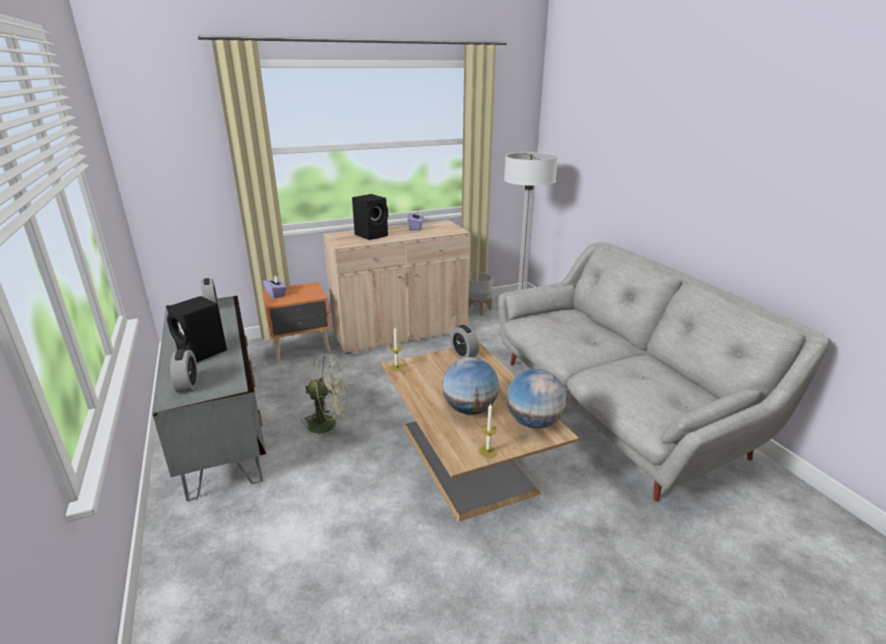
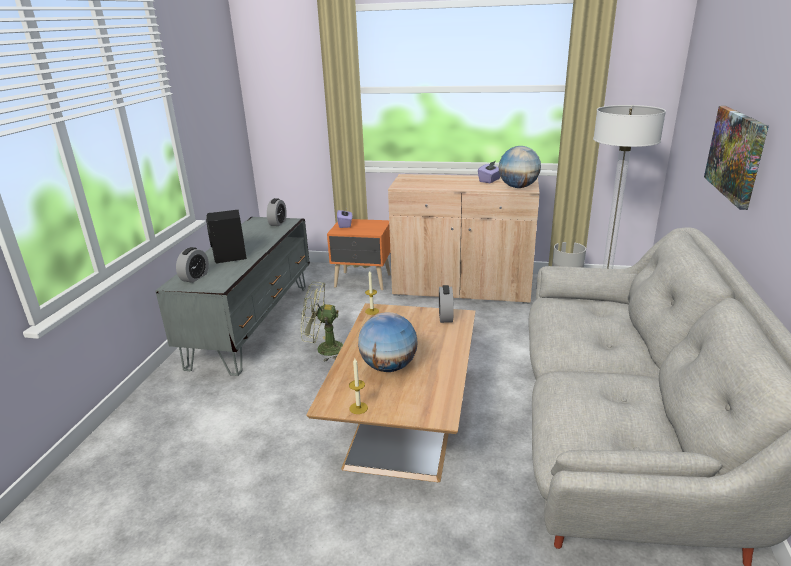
camera: 35 degrees right, 0 degrees up
(329, 424) = (324, 349): green fan -> green fan turned 150 degrees clockwise
(372, 235) = (438, 181): black speaker -> none
(534, 422) = (431, 399): globe -> globe (518, 187)
(634, 183) = (736, 154): none -> picture

